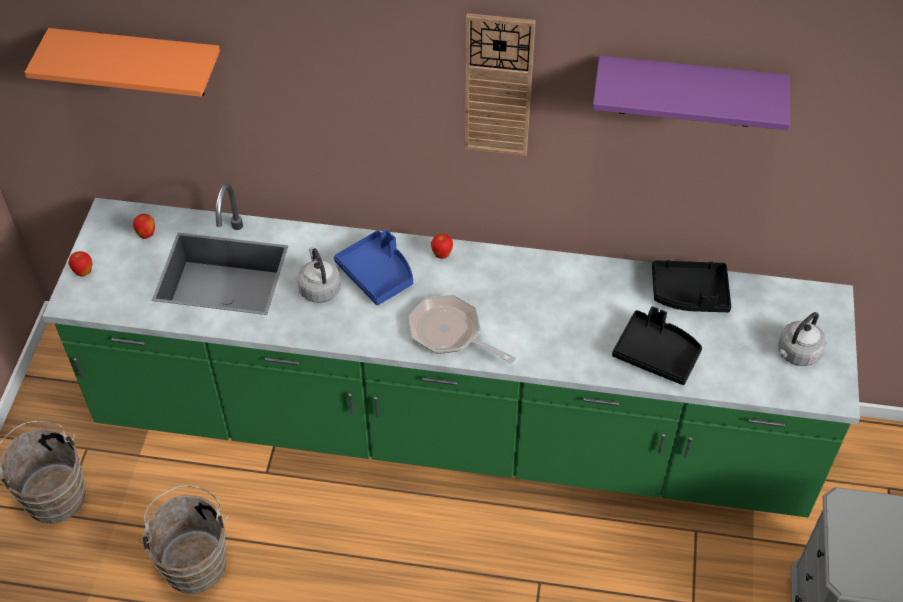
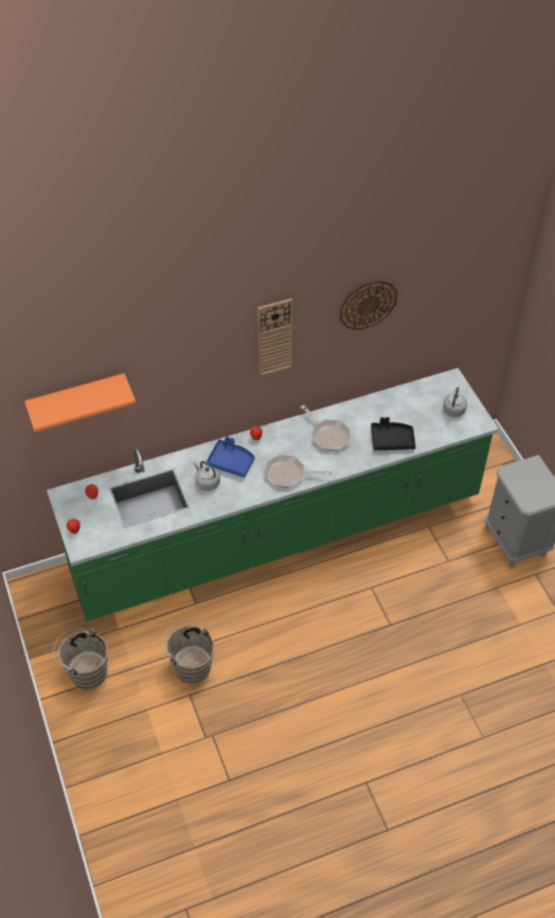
camera: 30 degrees left, 0 degrees up
(557, 300) = (328, 435): none -> frying pan
(688, 92) = (367, 304): purple shelf -> wall clock
(690, 294) = (388, 404): black tray -> none

